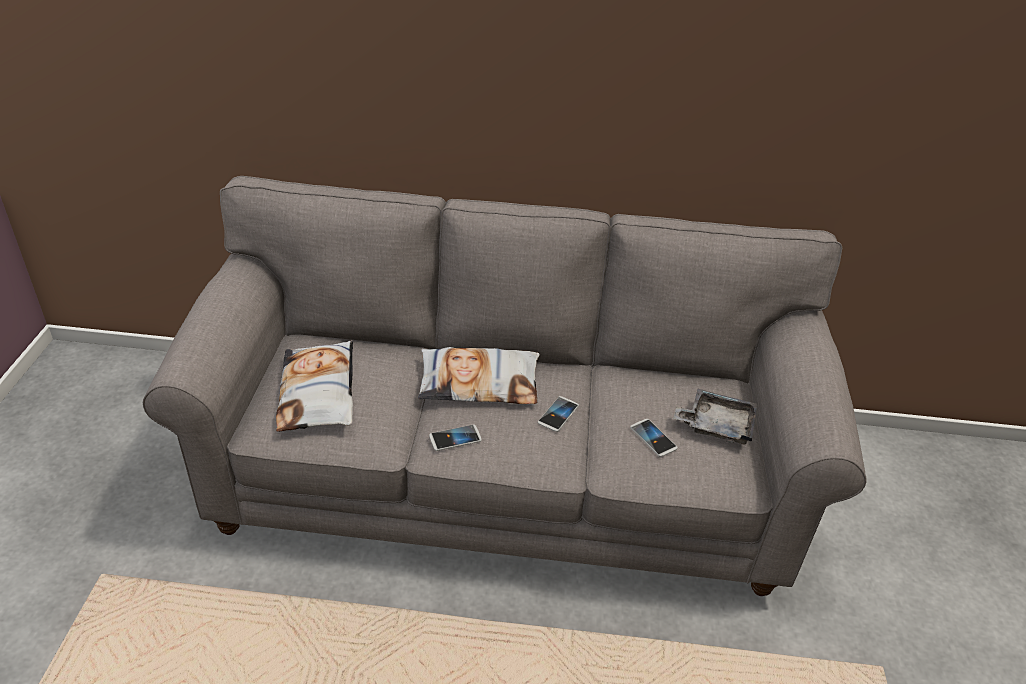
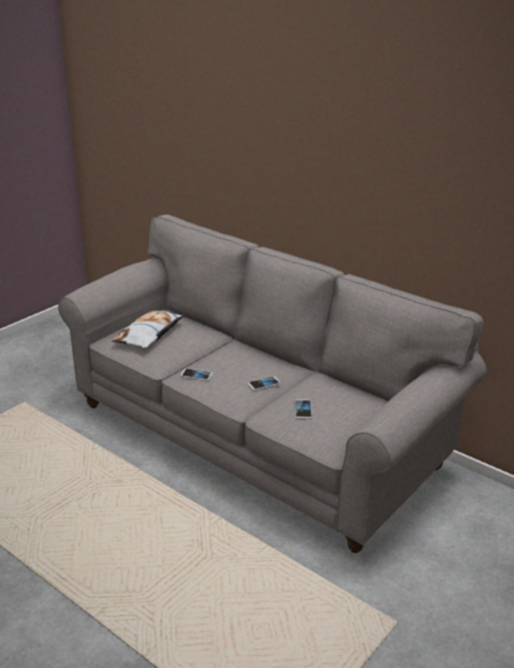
camera: 35 degrees right, 10 degrees down
(479, 383) = (237, 357): pillow -> none
(716, 425) = (350, 417): grey tray -> none

